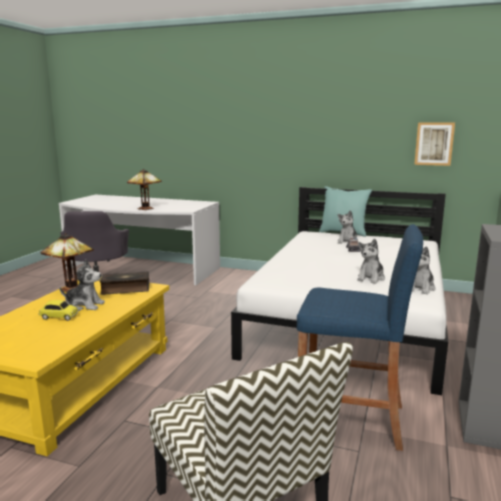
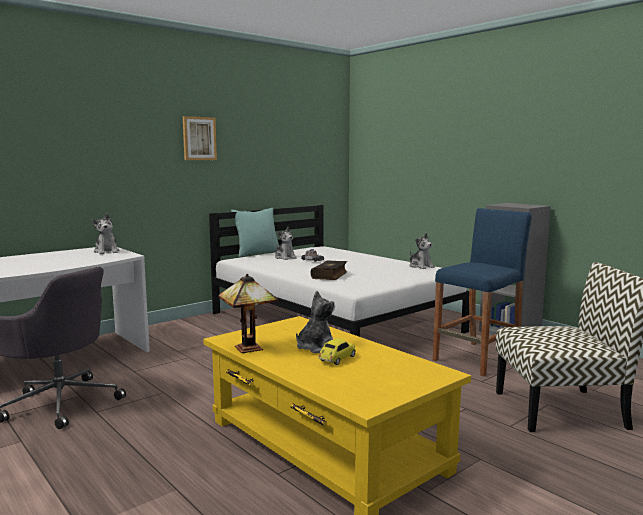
camera: 60 degrees left, 5 degrees down
(125, 289) = (286, 329): book -> book (330, 275)
(147, 209) = (73, 264): table lamp -> none
(371, 278) = (385, 269): plush toy -> plush toy (107, 251)
(434, 144) = (308, 163): picture -> picture (199, 138)

